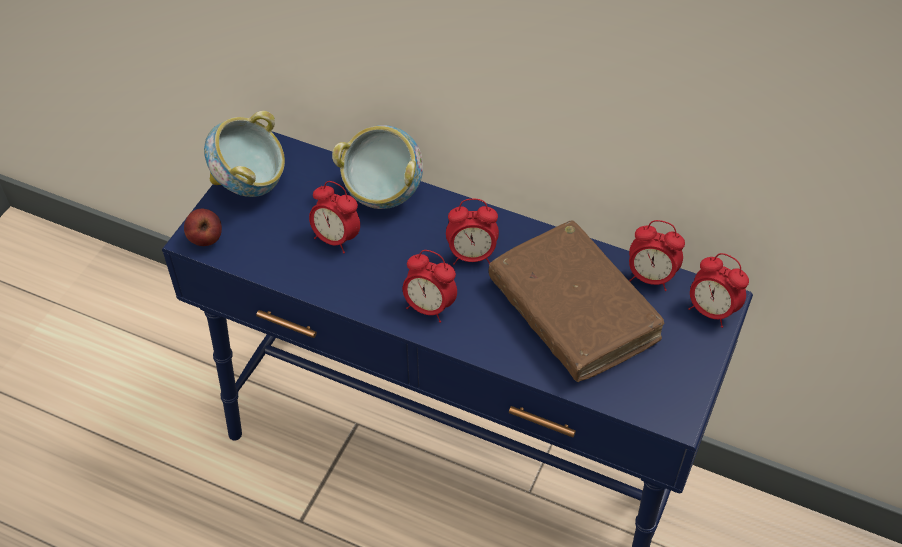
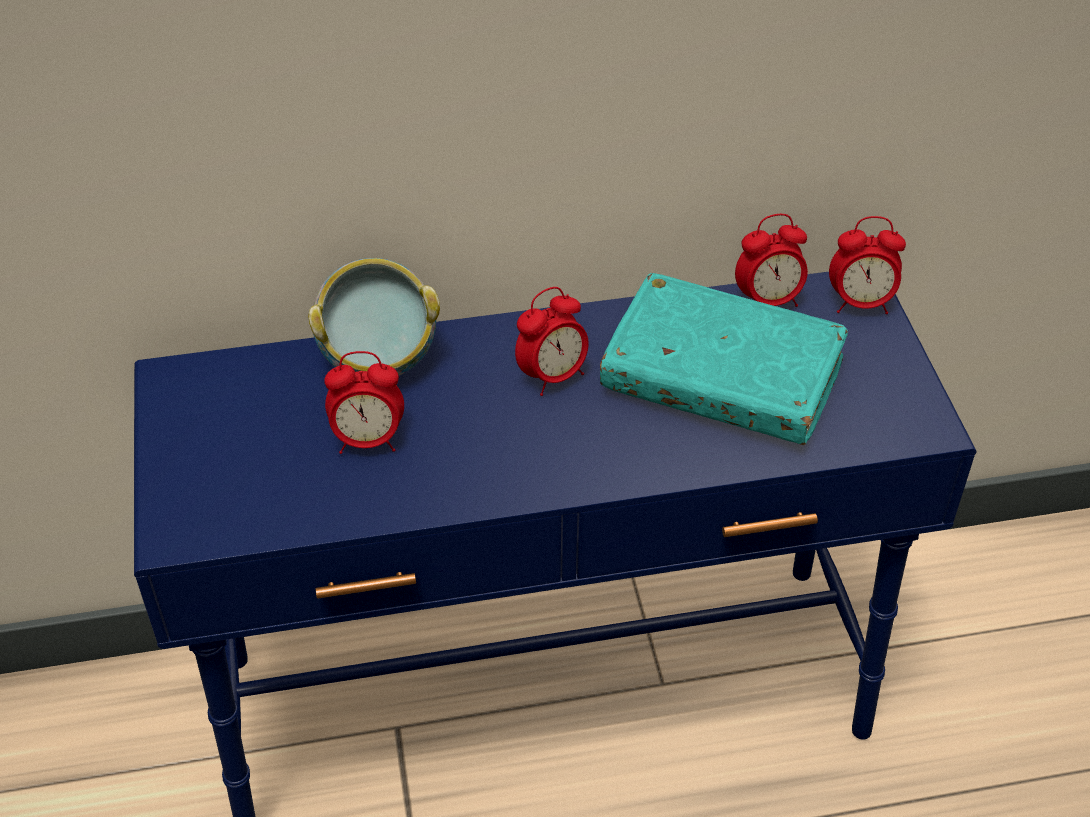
camera: 35 degrees left, 5 degrees down
(205, 239) = (190, 528): apple -> none
(251, 184) = (192, 432): bowl -> none
(429, 307) = (556, 458): alarm clock -> none
(573, 311) = (721, 377): brown book -> turquoise book

